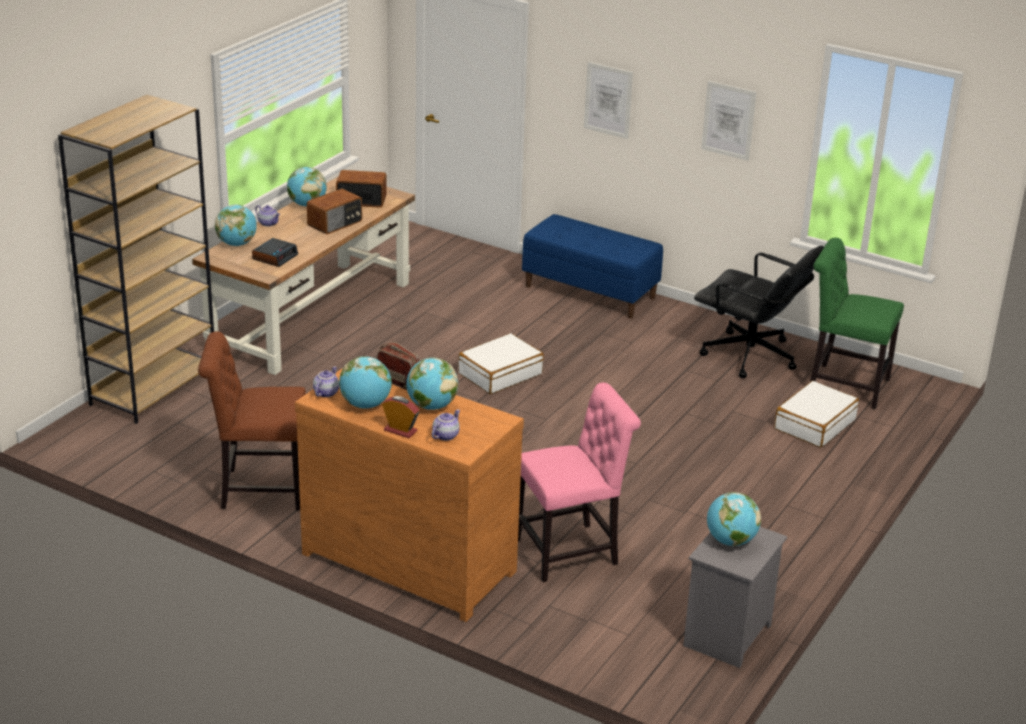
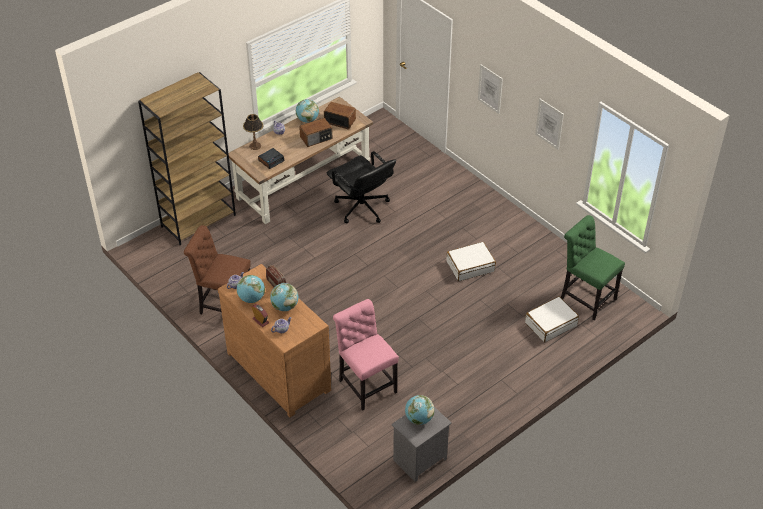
camera: 20 degrees right, 15 degrees up
(237, 244) = (255, 146): globe -> table lamp
(500, 373) = (388, 248): white suitcase -> white suitcase (470, 266)
(571, 551) = (366, 384): pink chair -> pink chair turned 120 degrees counterclockwise
(590, 292) = (472, 193): blue bench -> none
(750, 356) = (541, 264): black office chair -> black office chair (362, 208)

